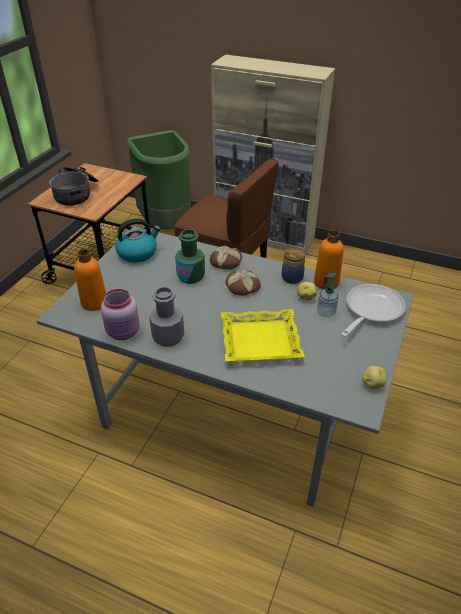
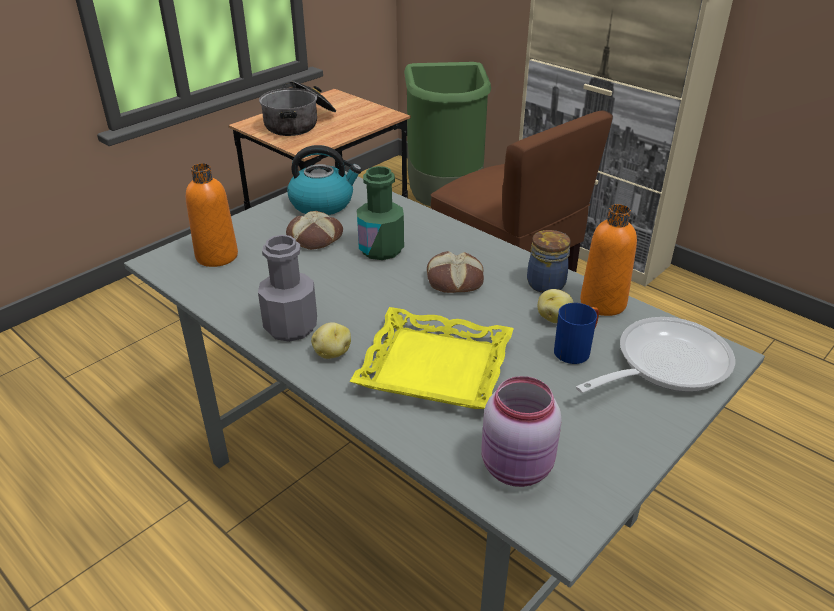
camera: 20 degrees right, 5 degrees down
(124, 332) = (230, 305): pink jar -> pink jar (518, 468)
(226, 261) = (449, 240): bread -> bread (315, 238)
(326, 313) = (576, 350): soap dispenser -> blue mug
(372, 384) = (601, 490): potato -> potato (331, 353)

